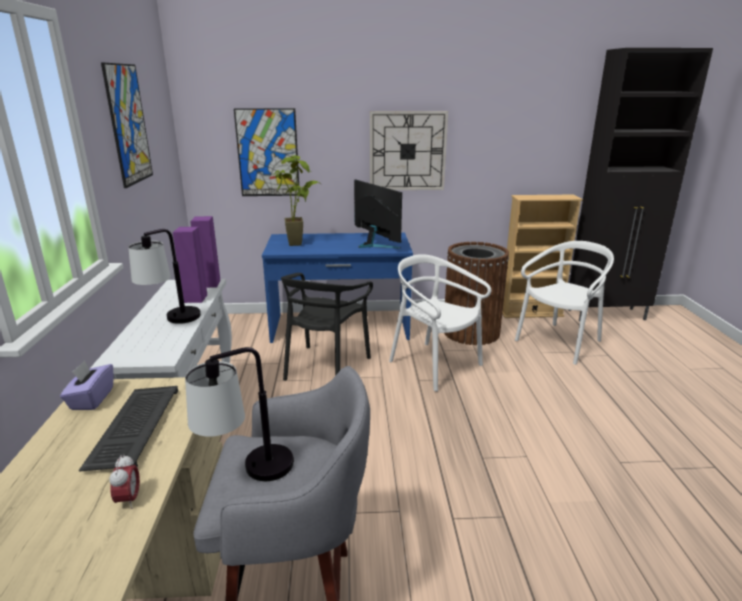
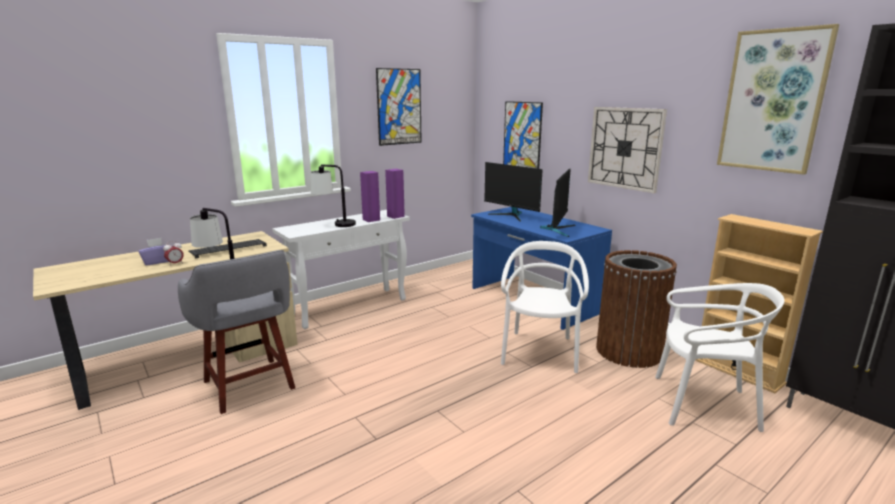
camera: 55 degrees right, 5 degrees down
(91, 399) = (246, 237): purple tissue box -> purple tissue box (158, 261)
(301, 244) = (511, 215): potted plant -> monitor
(325, 367) = (471, 315): black chair -> none
(534, 101) = (773, 101): none -> picture

